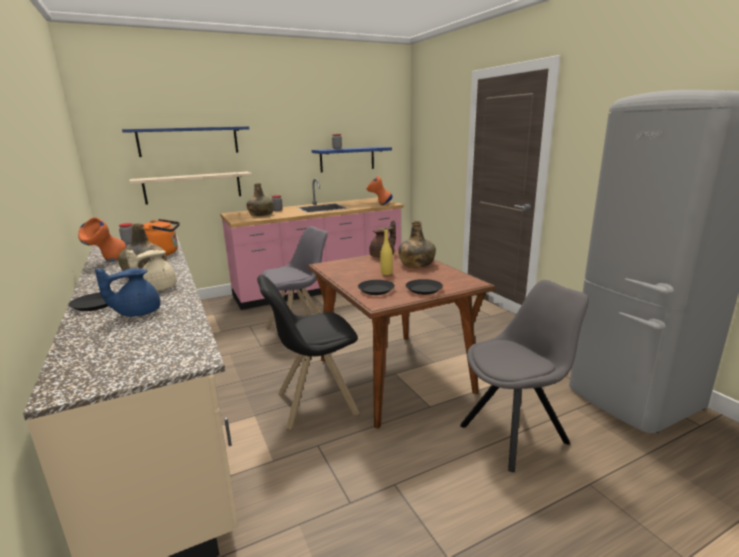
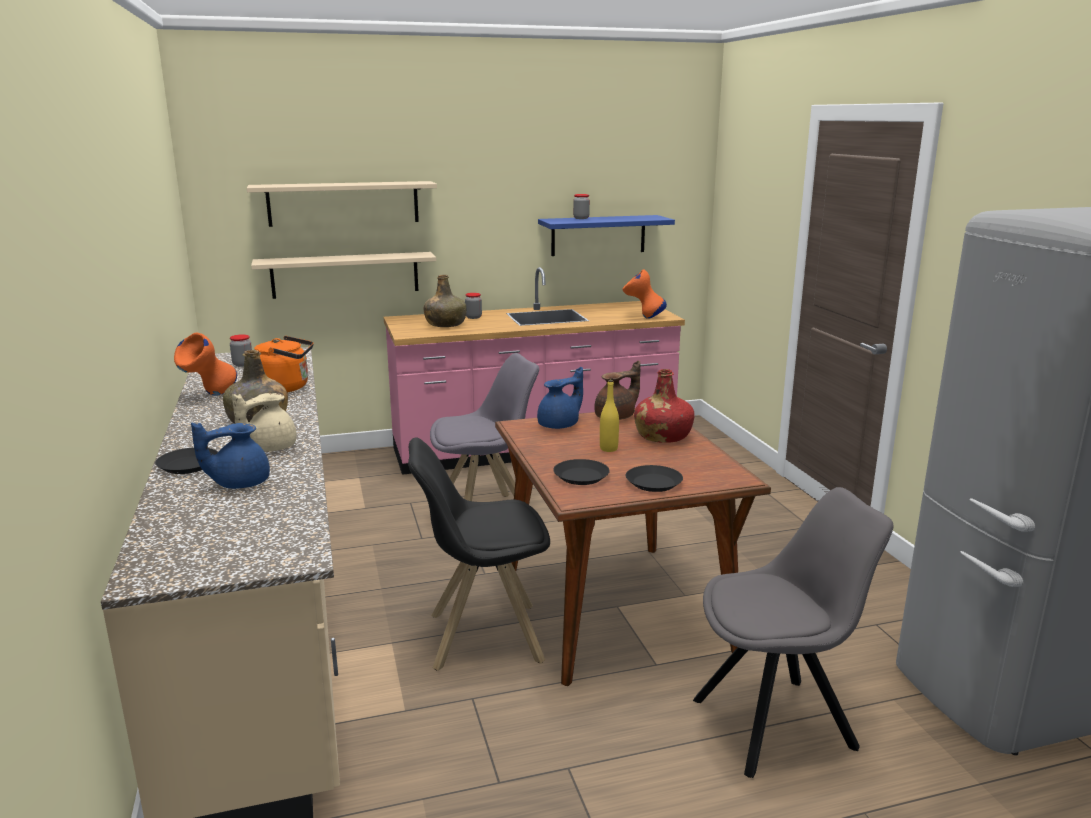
camera: 10 degrees right, 0 degrees up
(188, 141) = (343, 203): blue shelf -> beige shelf
(350, 263) = (560, 425): none -> blue teapot
(416, 264) = (662, 436): green bottle -> red bottle

